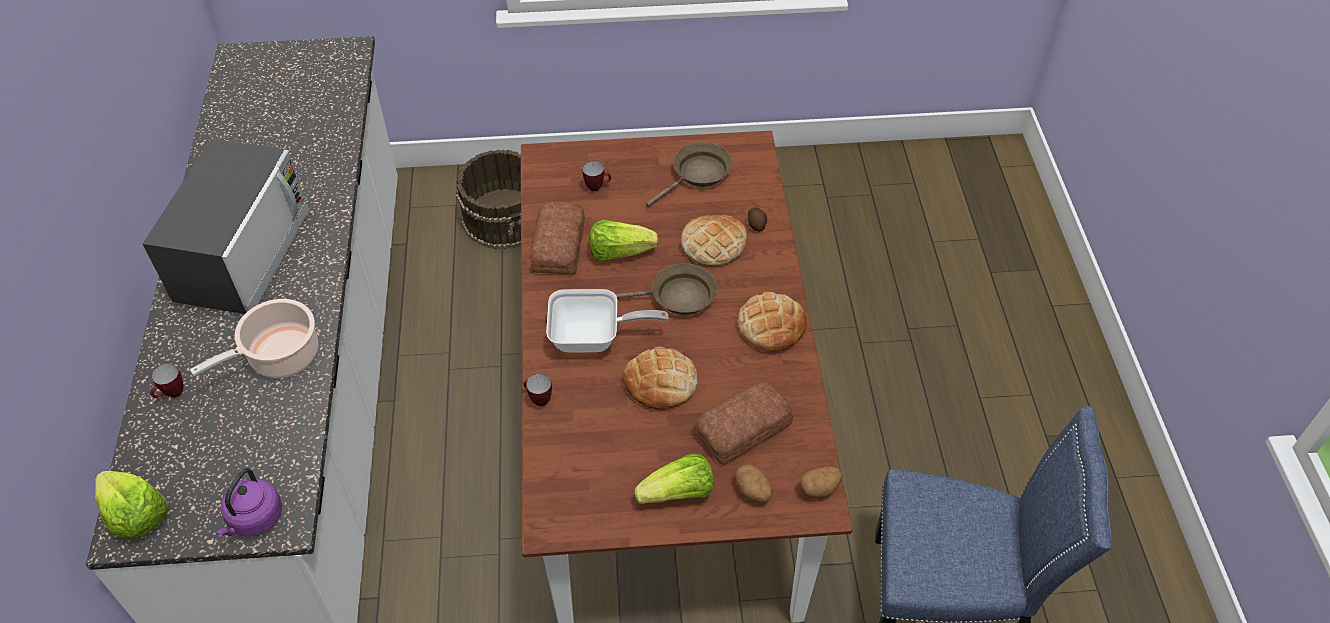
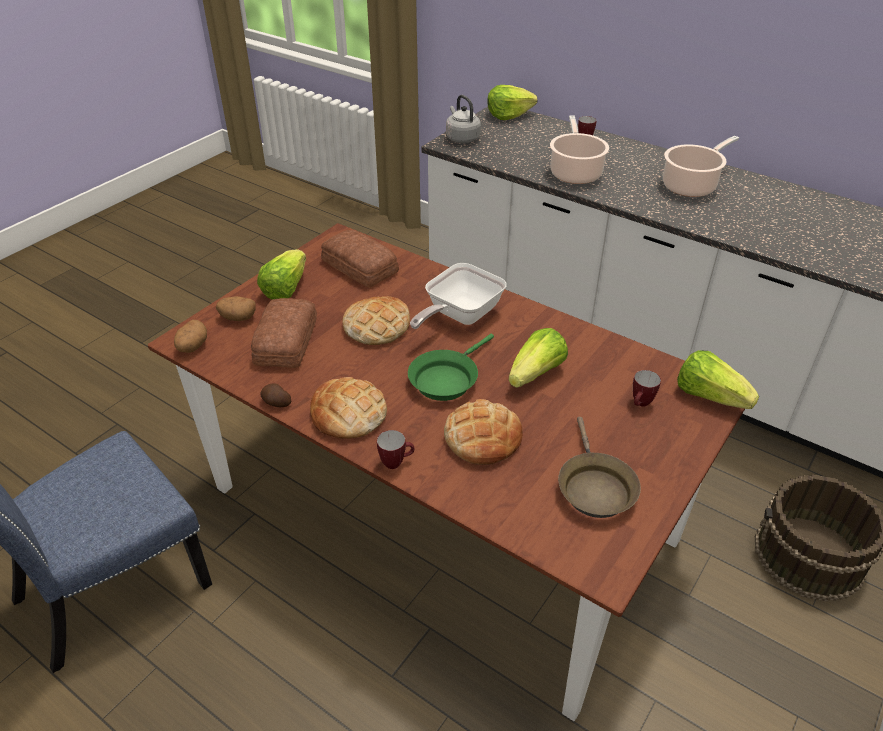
camera: 130 degrees right, 10 degrees down
(244, 255) = (691, 185): microwave -> cooking pot
(254, 519) = (461, 138): purple kettle -> grey kettle
(538, 400) = (435, 270): mug -> mug (396, 462)
(553, 160) = (709, 396): none -> lettuce
(560, 245) = (581, 346): bread -> bread (359, 267)
(677, 297) = (446, 379): brown frying pan -> green frying pan
(756, 224) = (475, 486): potato -> potato (276, 403)

